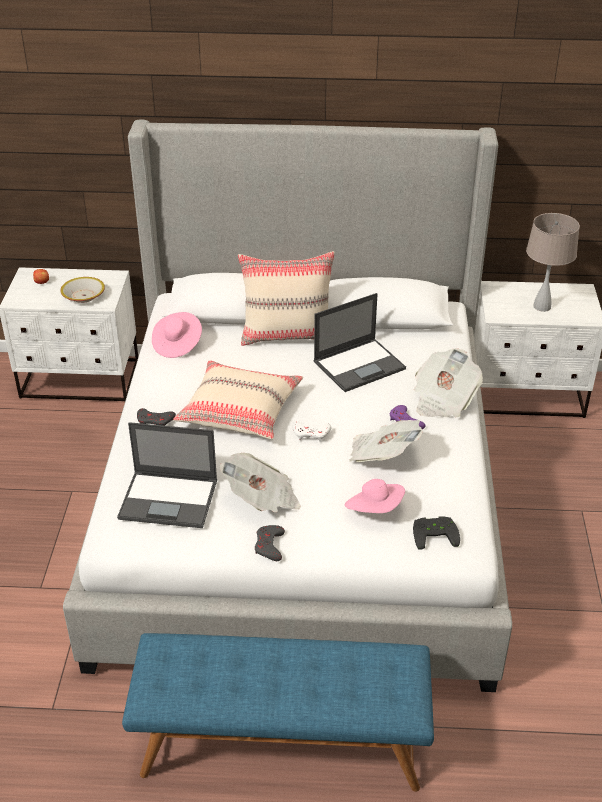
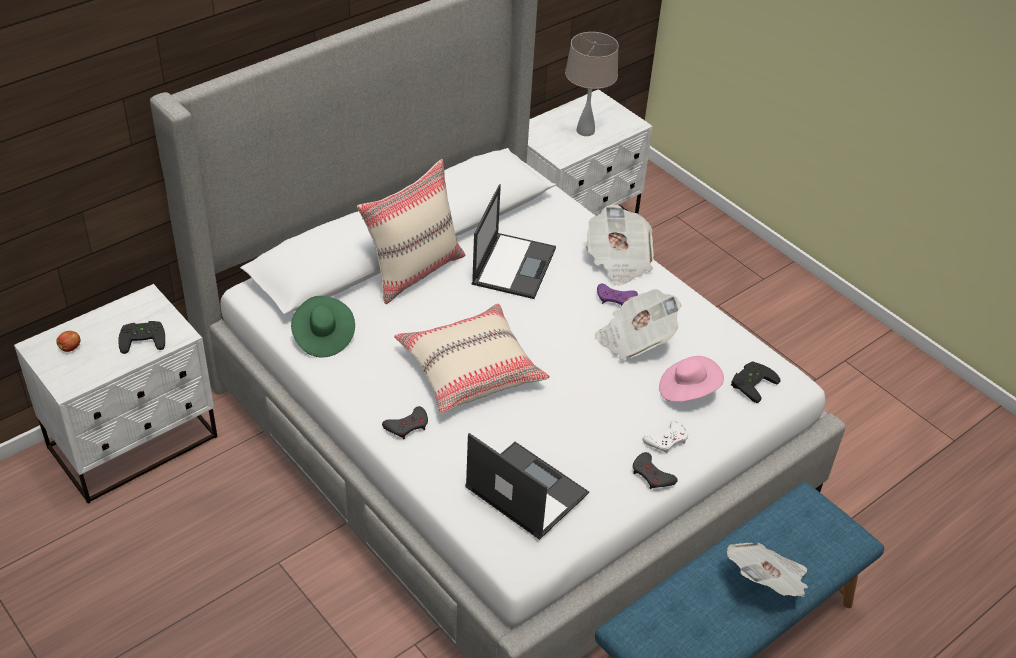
camera: 45 degrees left, 5 degrees up
(84, 296) = (143, 338): bowl -> black game controller
(170, 499) = (525, 490): laptop -> laptop turned 105 degrees counterclockwise
(177, 344) = (323, 337): pink hat -> green hat
(262, 499) = (594, 439): newspaper -> newspaper (767, 582)
(311, 433) = (557, 354): white game controller -> white game controller (667, 440)

